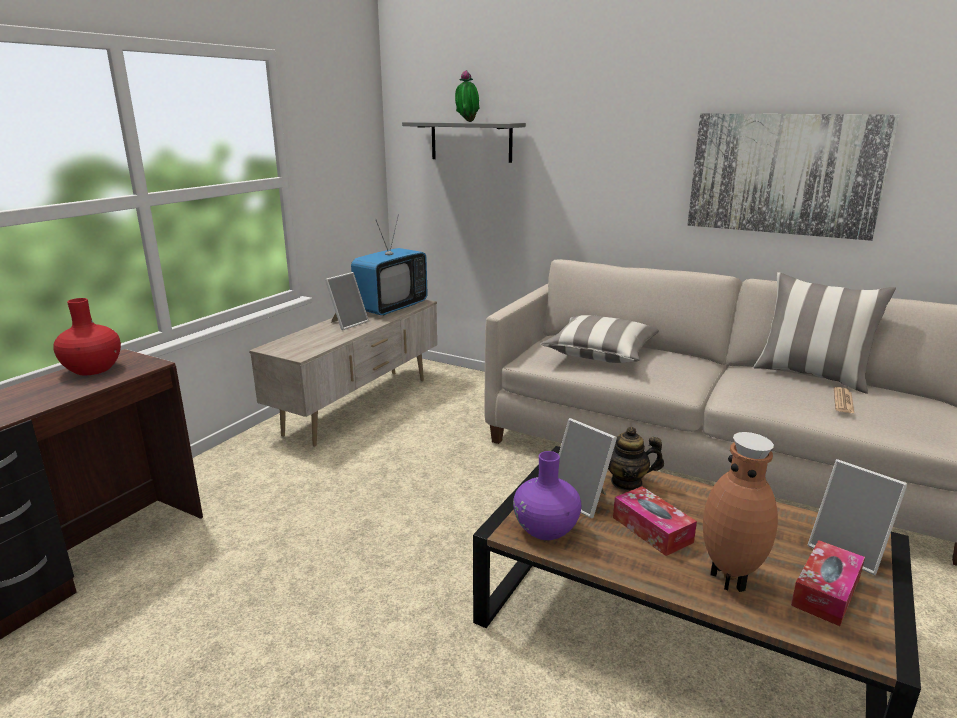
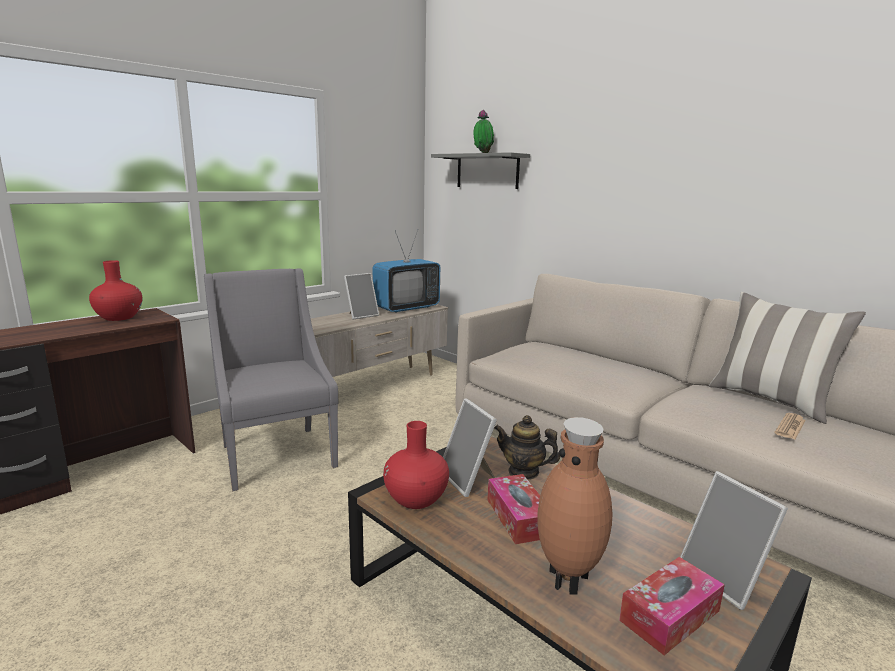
camera: 15 degrees right, 5 degrees down
(303, 503) = (276, 454): none -> grey armchair
(545, 529) = (416, 499): purple vase -> red vase
(600, 354) = (561, 359): pillow -> none
(784, 174) = (762, 197): picture -> none

